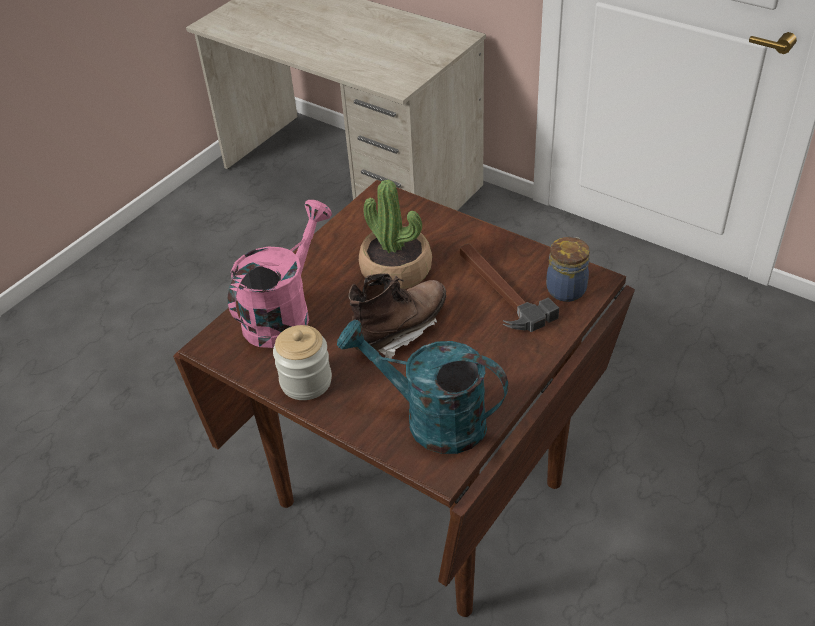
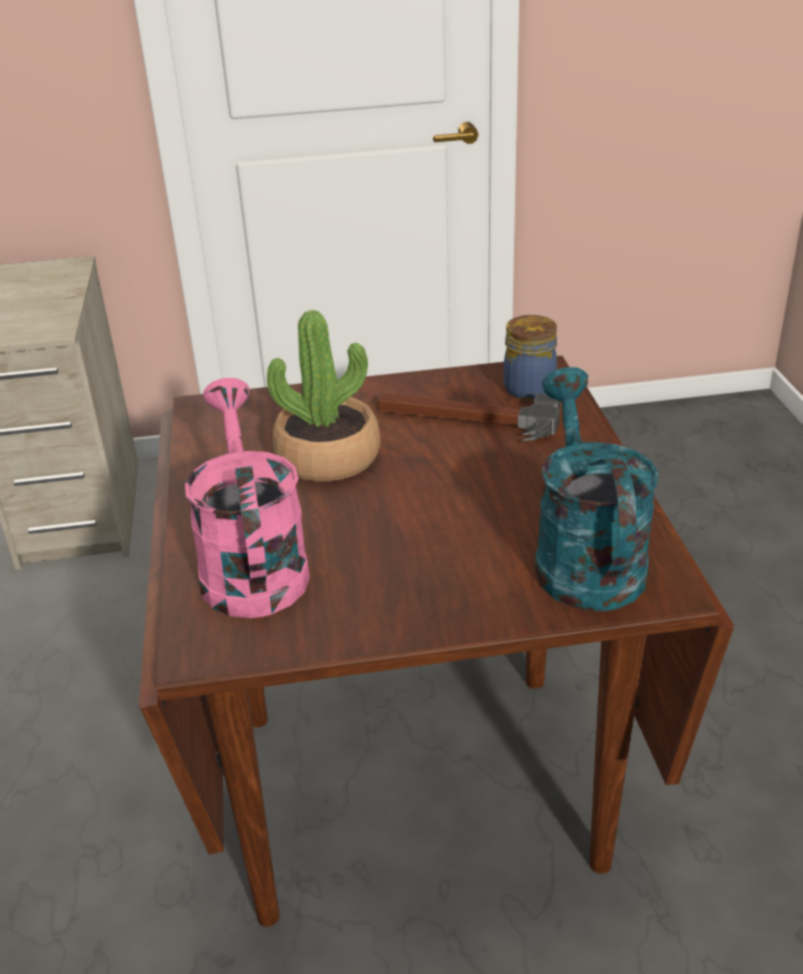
camera: 45 degrees left, 10 degrees down
(306, 381) = (389, 610): jar -> none
(400, 330) = (420, 504): brown boot -> none
(431, 419) = (583, 557): turquoise watering can -> turquoise watering can turned 105 degrees clockwise

